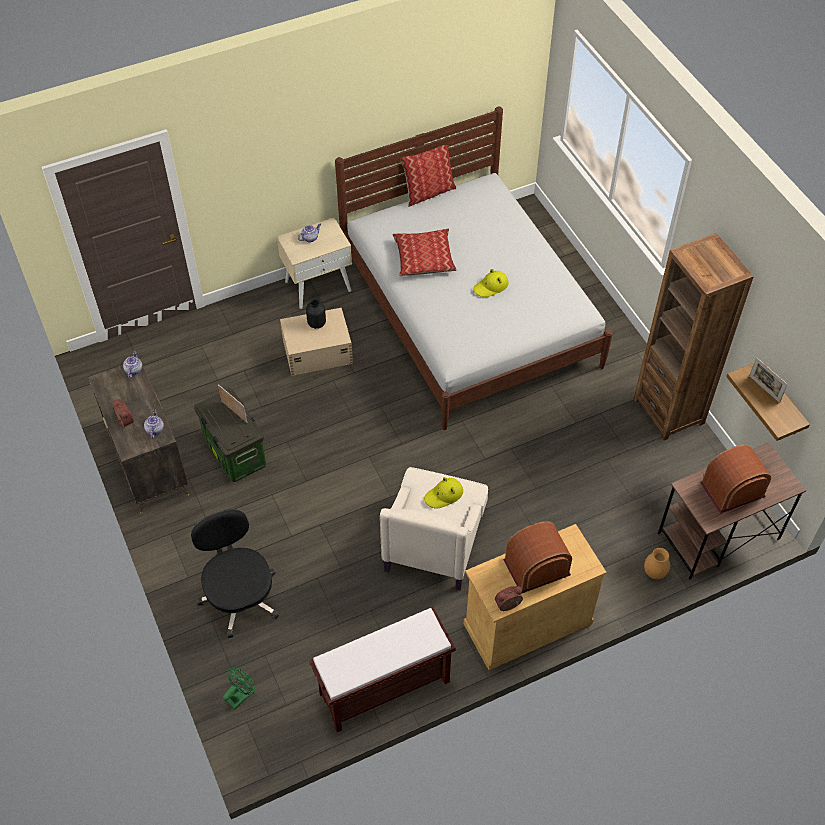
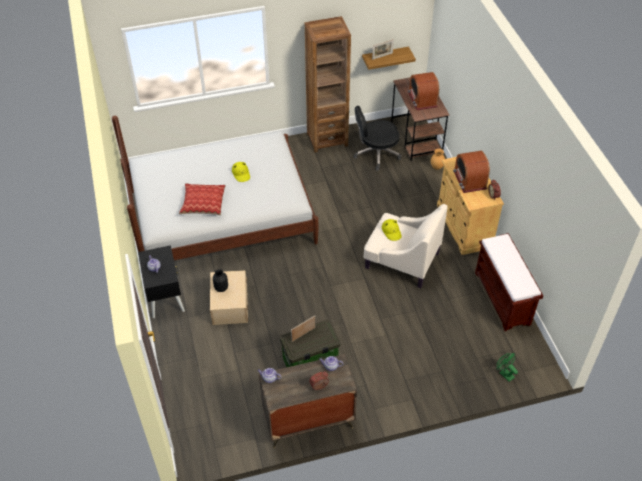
camera: 80 degrees left, 5 degrees down
(240, 597) = (431, 368): black office chair -> black office chair (376, 154)
(318, 285) = (165, 297): beige nightstand -> black nightstand
(428, 192) = (137, 194): pillow -> none

